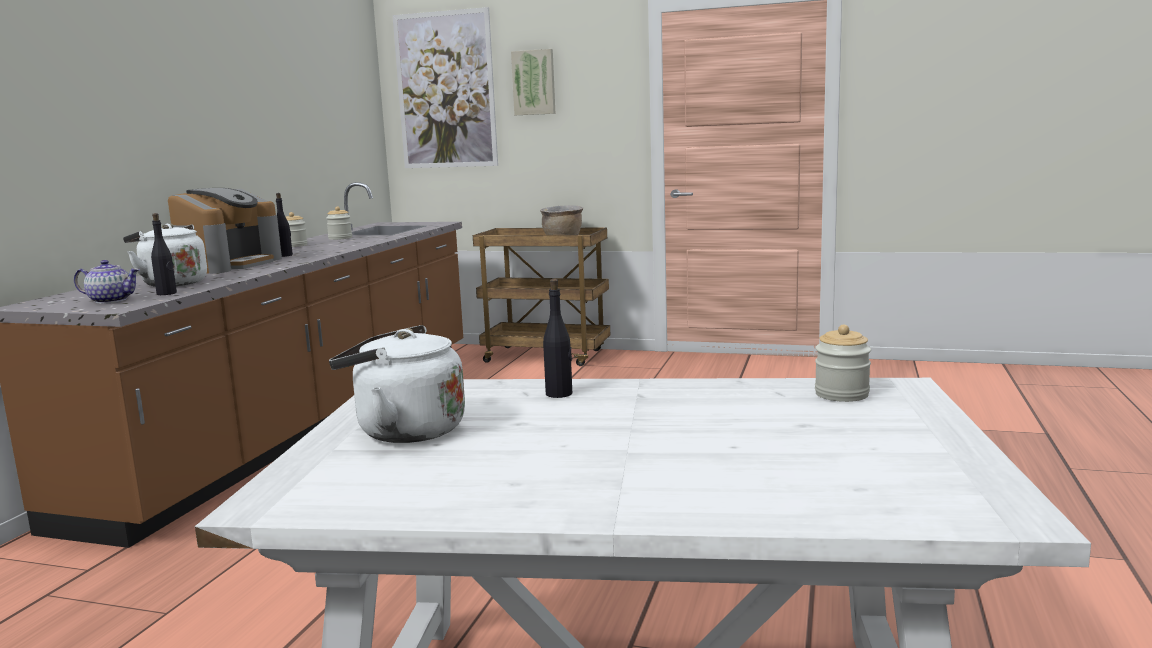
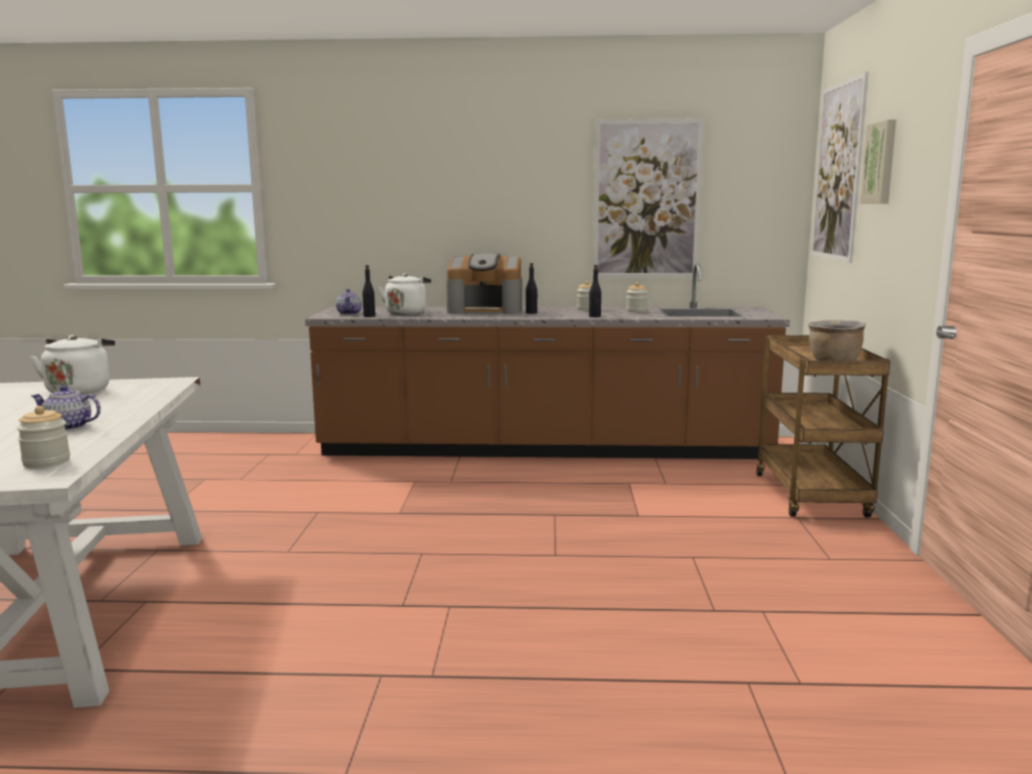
camera: 75 degrees right, 0 degrees up
(293, 117) = (646, 200): none -> picture
(559, 394) = (125, 406): black bottle -> black bottle (594, 316)
(671, 406) = (68, 427): none -> teapot

